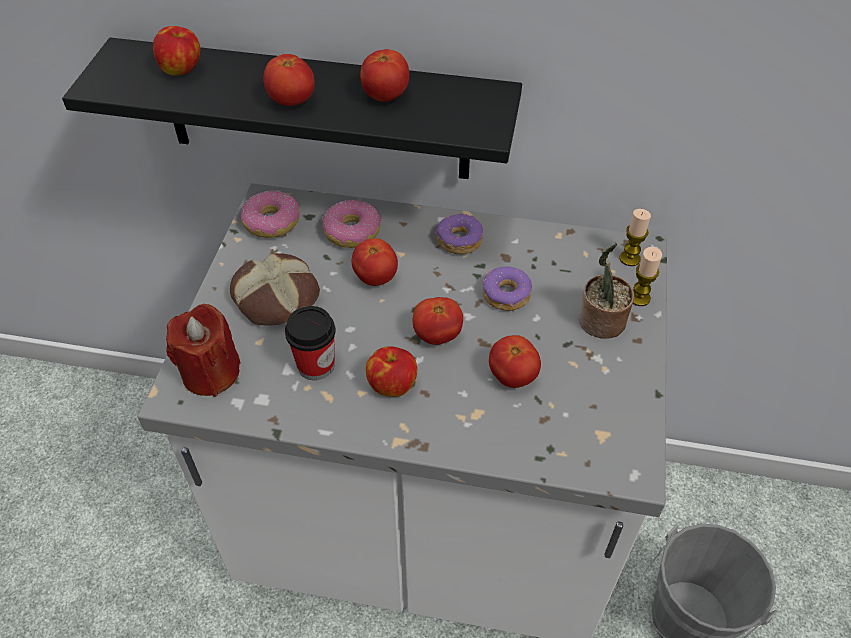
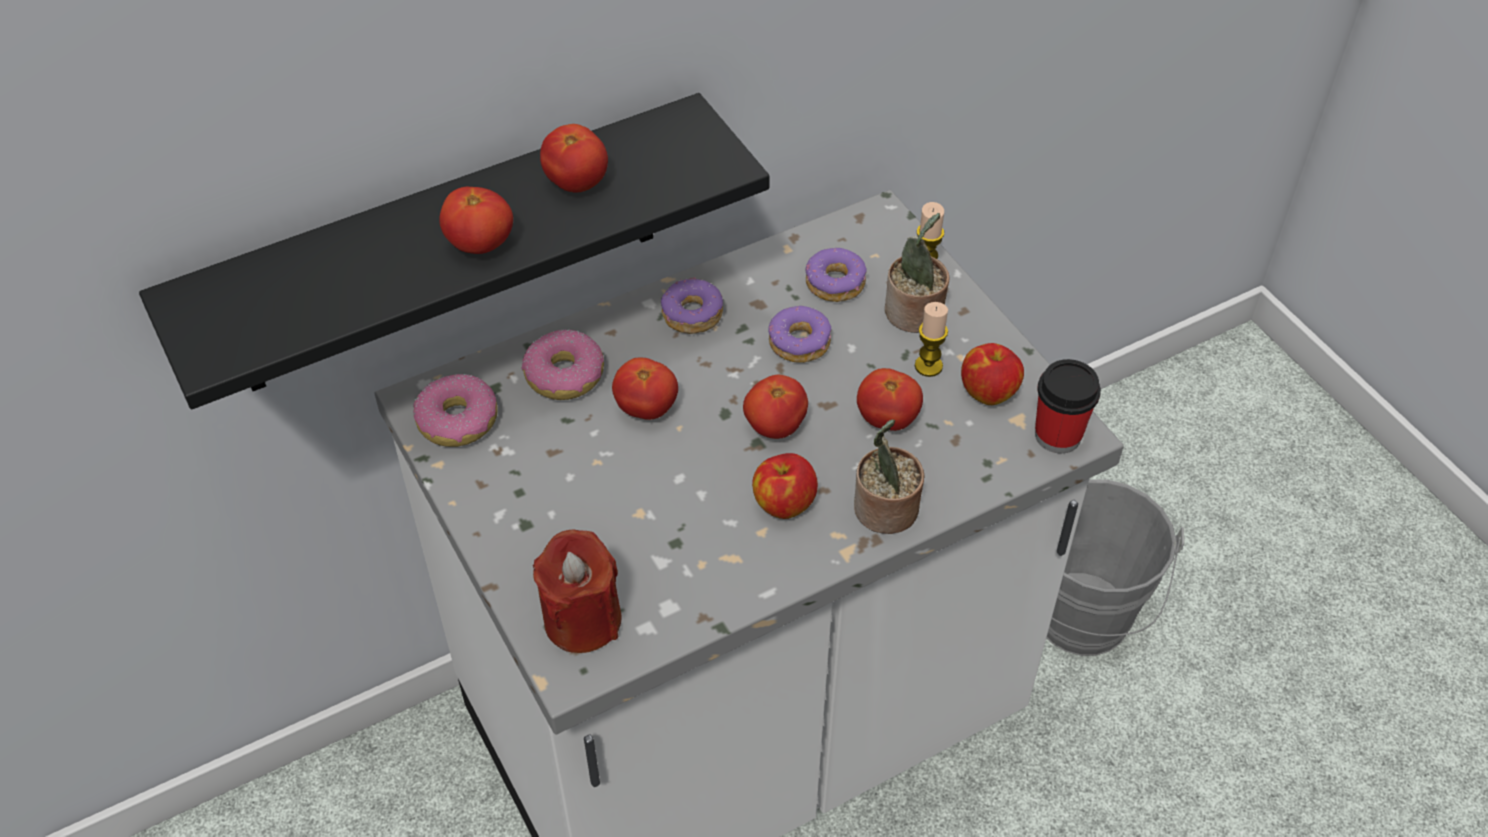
camera: 40 degrees left, 0 degrees up
(182, 70) = (298, 279): apple -> apple (988, 392)
(276, 298) = (563, 498): bread -> none
(316, 365) = (685, 537): cup -> cup (1058, 435)
(448, 433) = (884, 512): none -> potted plant
(567, 273) = (835, 283): none -> donut
(629, 258) = (879, 232): candle -> candle (928, 366)

